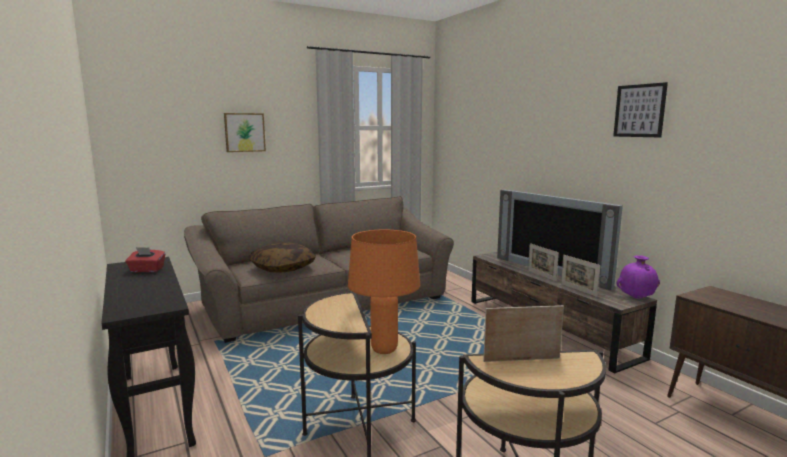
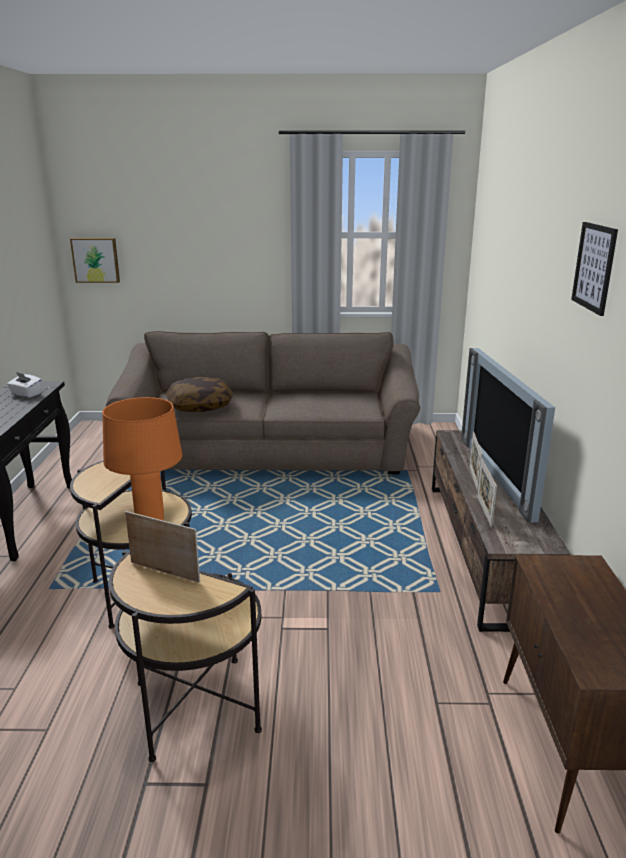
camera: 30 degrees right, 10 degrees up
(147, 270) = (26, 394): red tissue box -> white tissue box
(244, 132) = (206, 240): picture -> picture (96, 260)
(636, 298) = (543, 544): purple vase -> none

